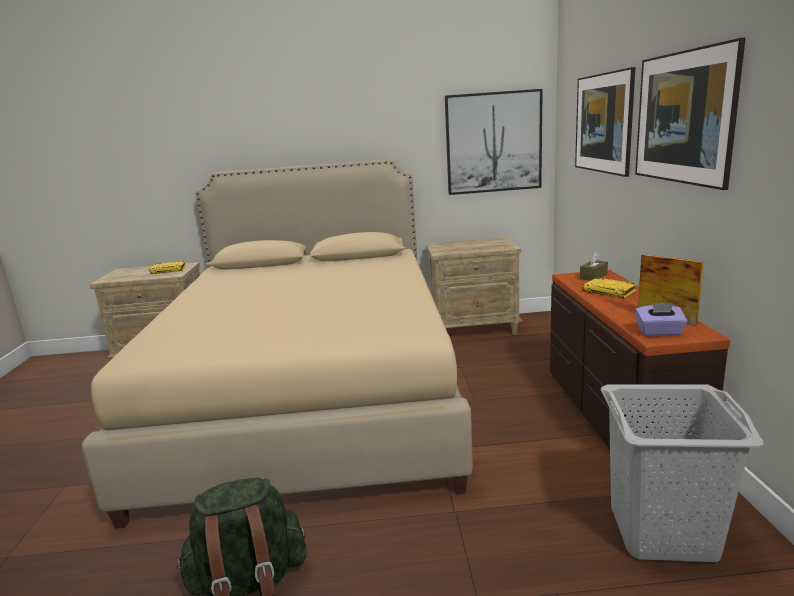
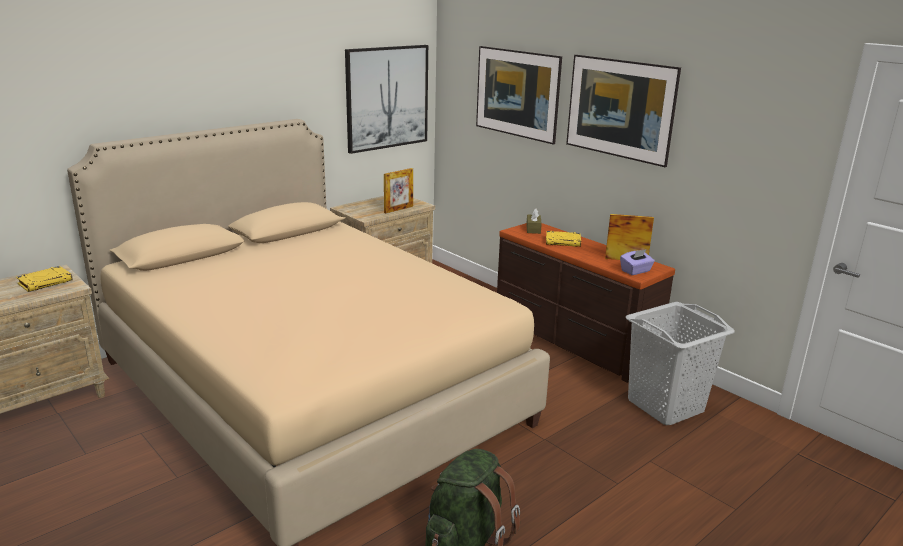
camera: 40 degrees left, 5 degrees up
(480, 249) = (398, 209): none -> picture frame

